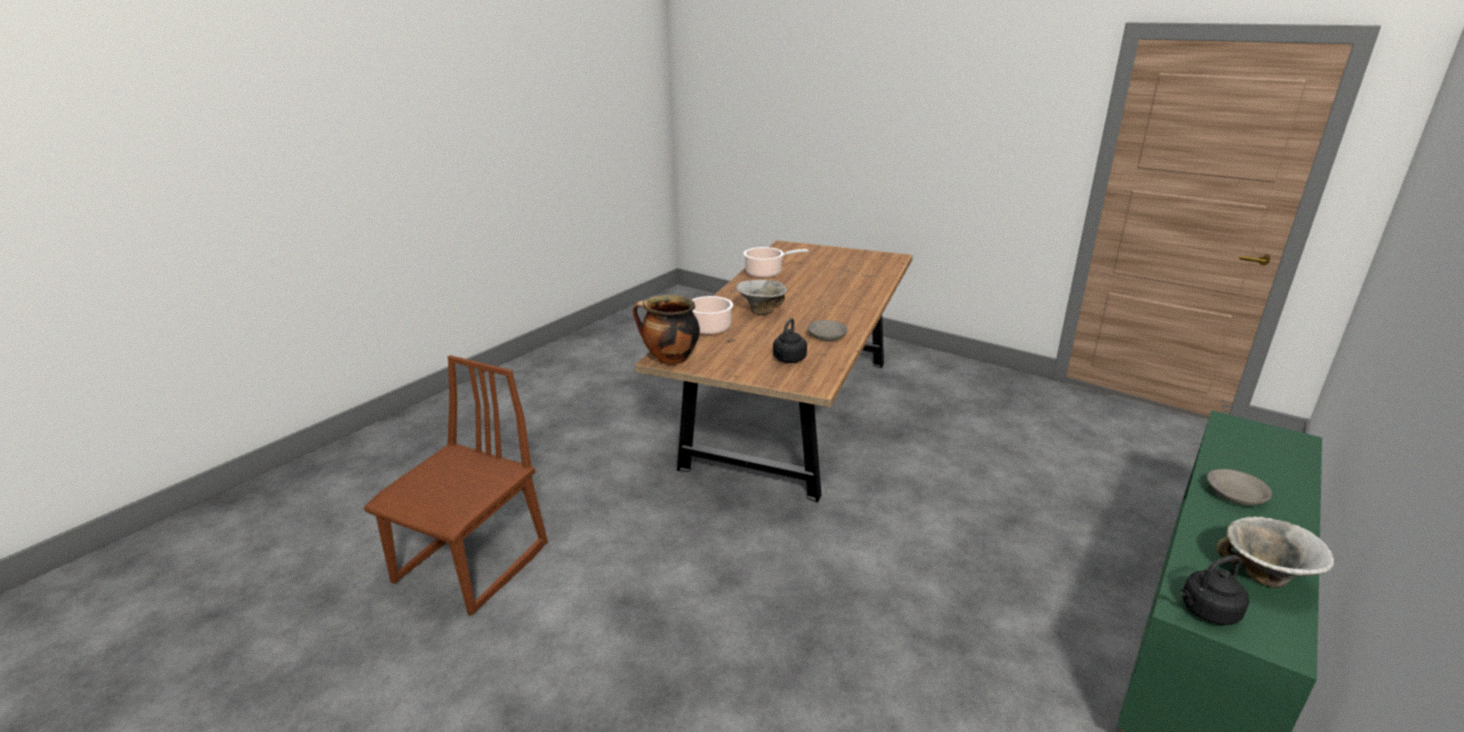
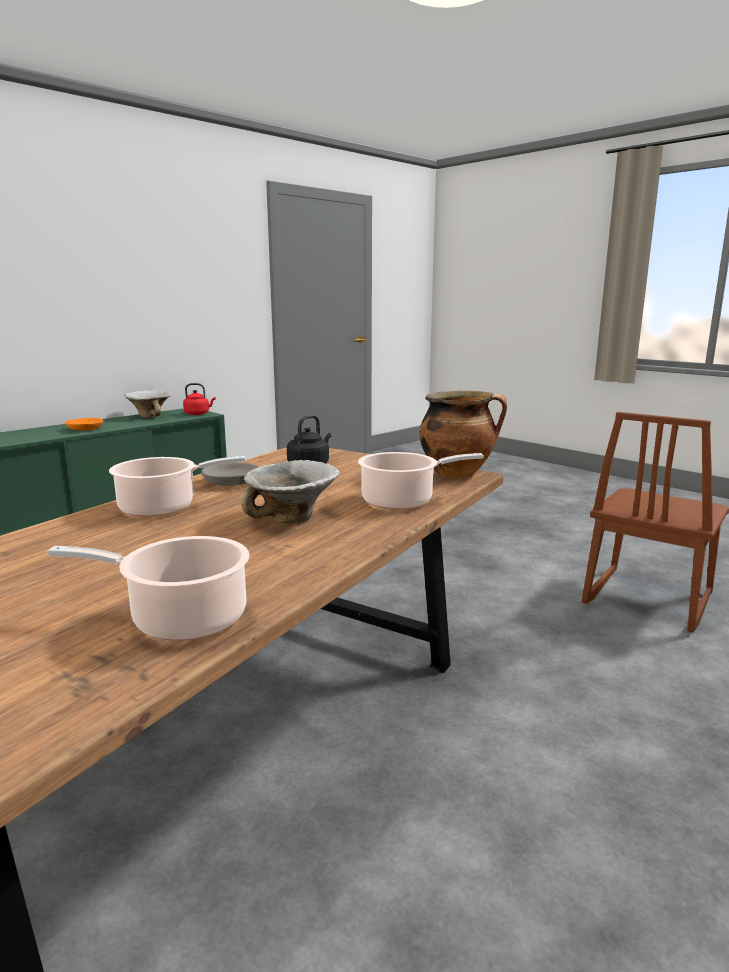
camera: 170 degrees left, 10 degrees down
(840, 313) = (163, 507): none -> cooking pot
(1207, 611) = (198, 414): black kettle -> red kettle
(1234, 494) = (85, 429): grey bowl -> orange bowl

